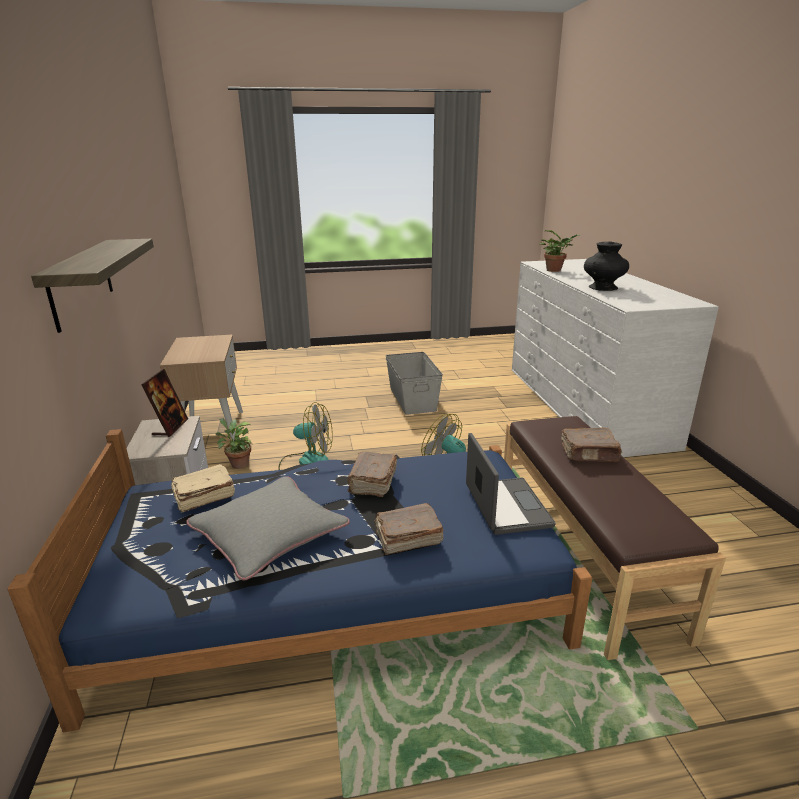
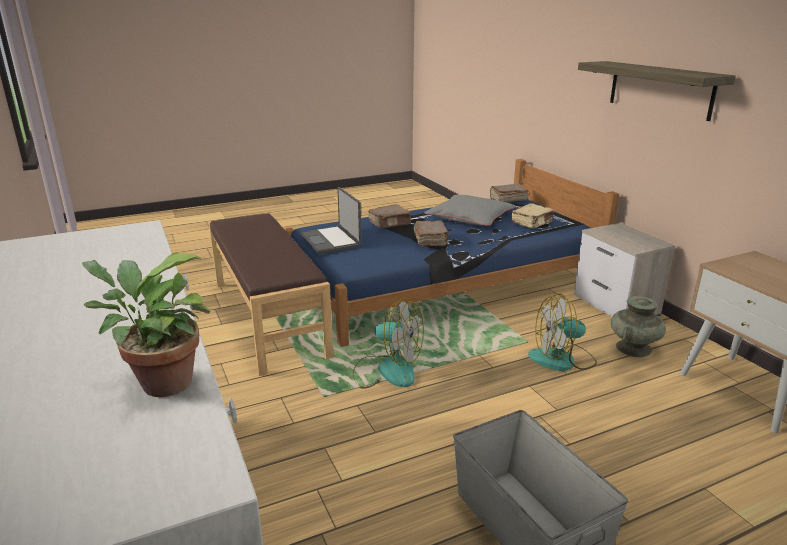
camera: 165 degrees right, 0 degrees up
(170, 427) = (636, 242): picture frame -> none
(238, 464) = (633, 348): potted plant -> turquoise vase
(589, 454) = (259, 253): brown book -> brown book (507, 200)
(603, 287) = (118, 283): black vase -> none

